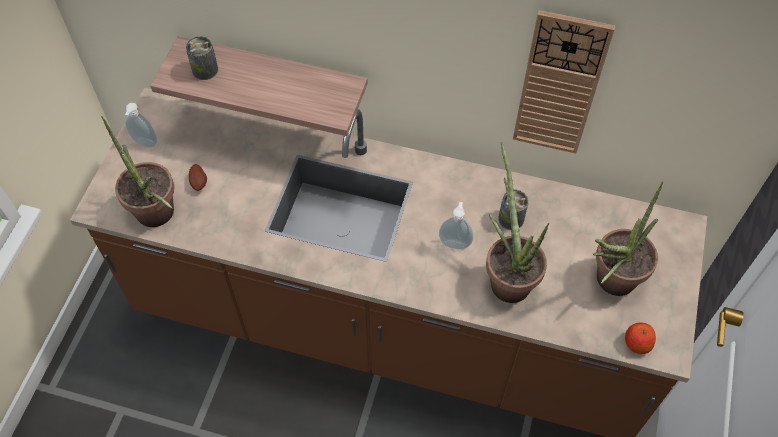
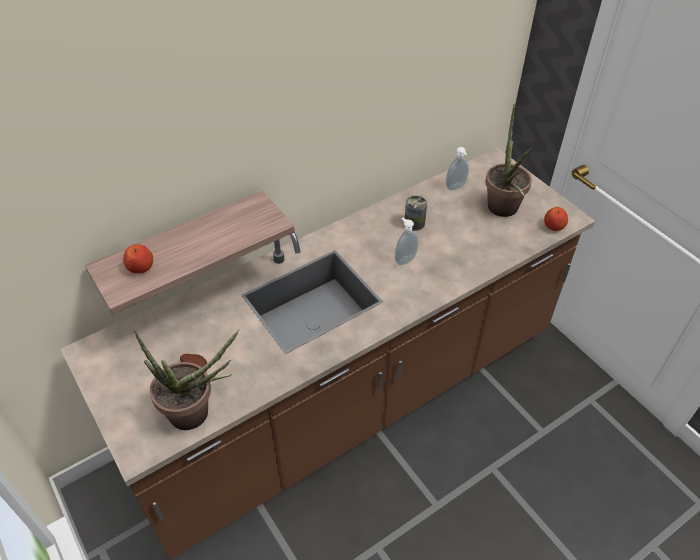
camera: 50 degrees left, 10 degrees down
(144, 144) = (115, 381): soap dispenser -> soap dispenser (456, 187)
(205, 70) = (141, 267): can -> apple
(507, 277) = (454, 251): potted plant -> none
(559, 85) = (397, 101): wall clock -> none

